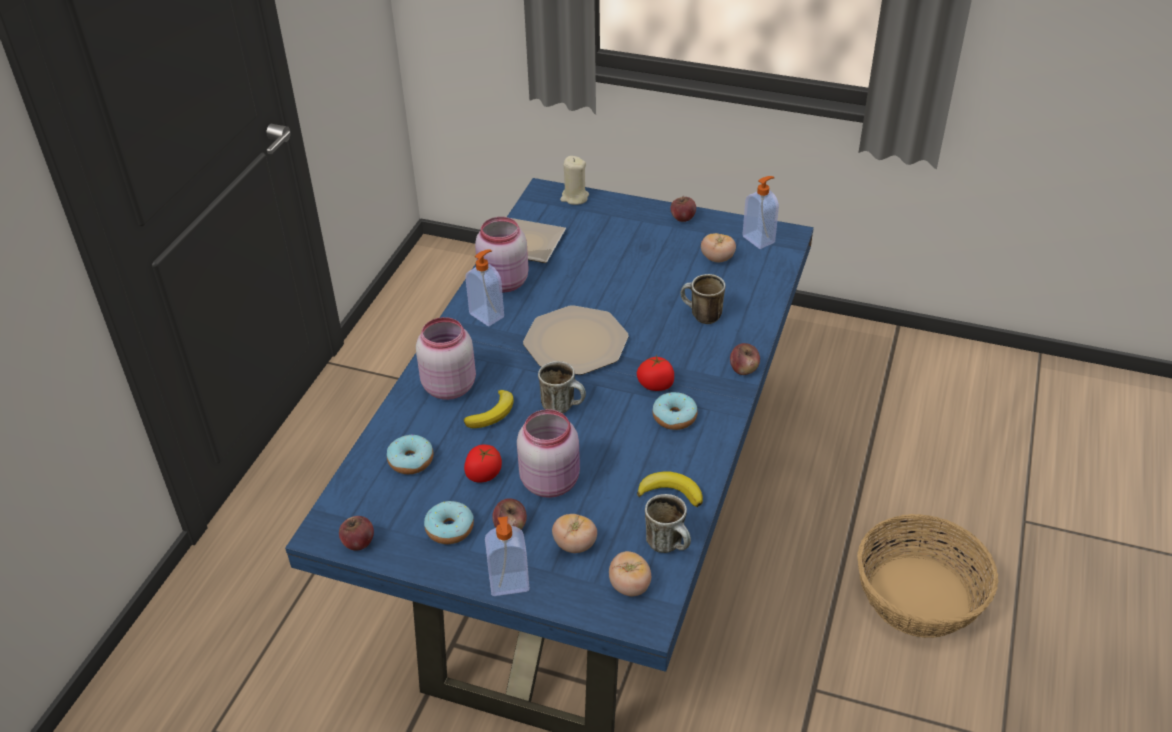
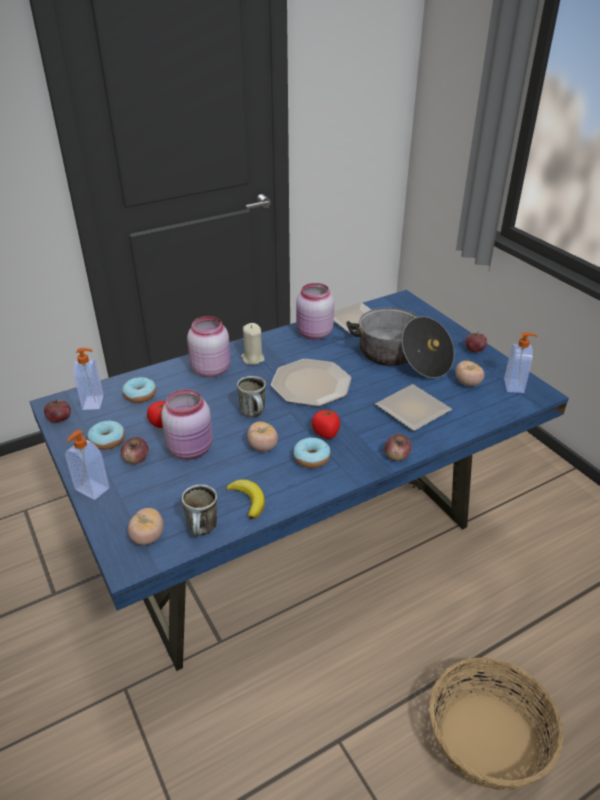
camera: 40 degrees right, 5 degrees down
(487, 315) = (282, 345): soap dispenser -> soap dispenser (94, 402)
(492, 413) = (213, 395): banana -> none
(574, 197) = (417, 309): beige candle -> beige candle (252, 358)
(575, 545) = (153, 492): tomato -> tomato (263, 447)
(625, 263) = (401, 357): none -> cooking pot
(700, 316) = (410, 410): mug -> plate

